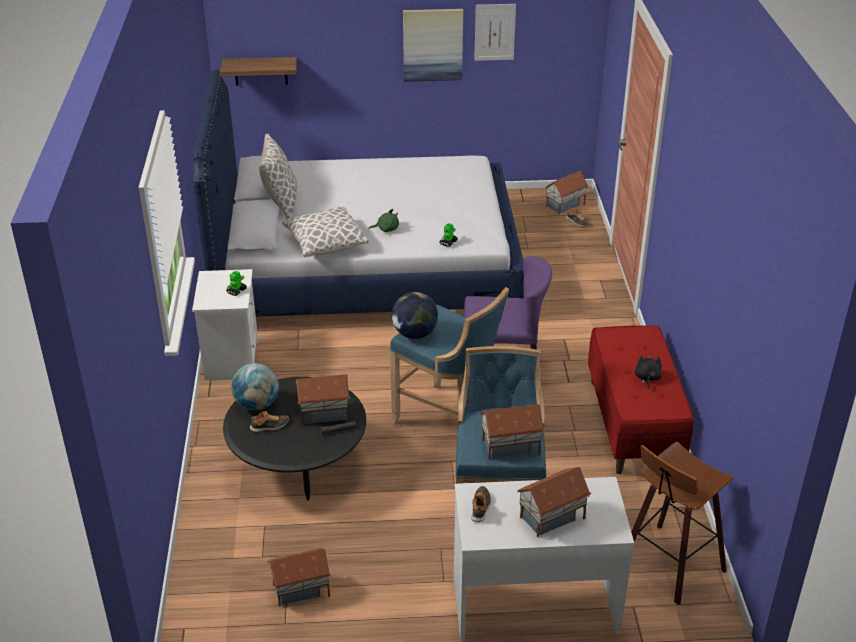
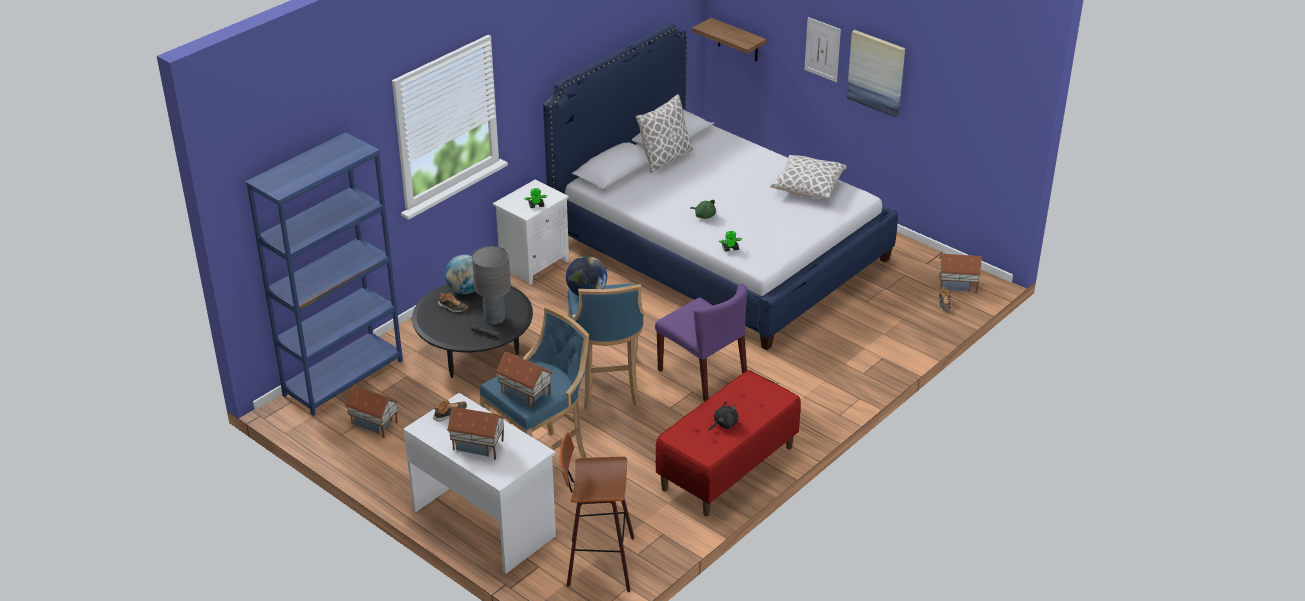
camera: 45 degrees right, 0 degrees up
(203, 569) = (343, 377): none -> blue bookcase
(323, 412) = (494, 318): toy house -> grey table lamp
(325, 244) = (646, 204): pillow -> pillow (808, 188)
(494, 32) = (931, 82): picture -> picture (822, 49)

